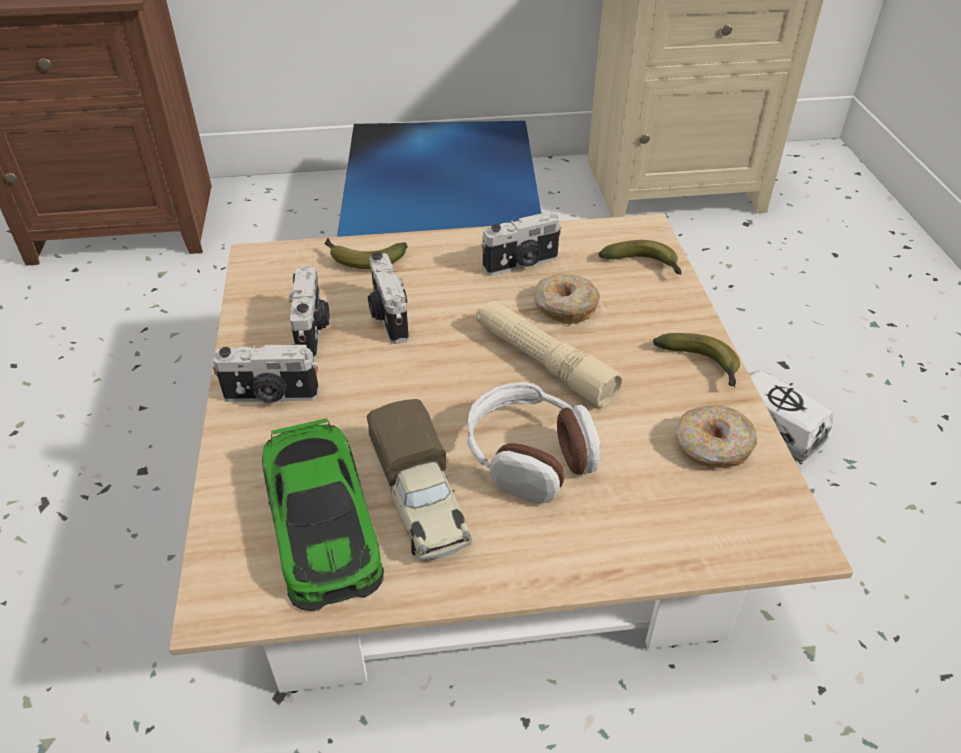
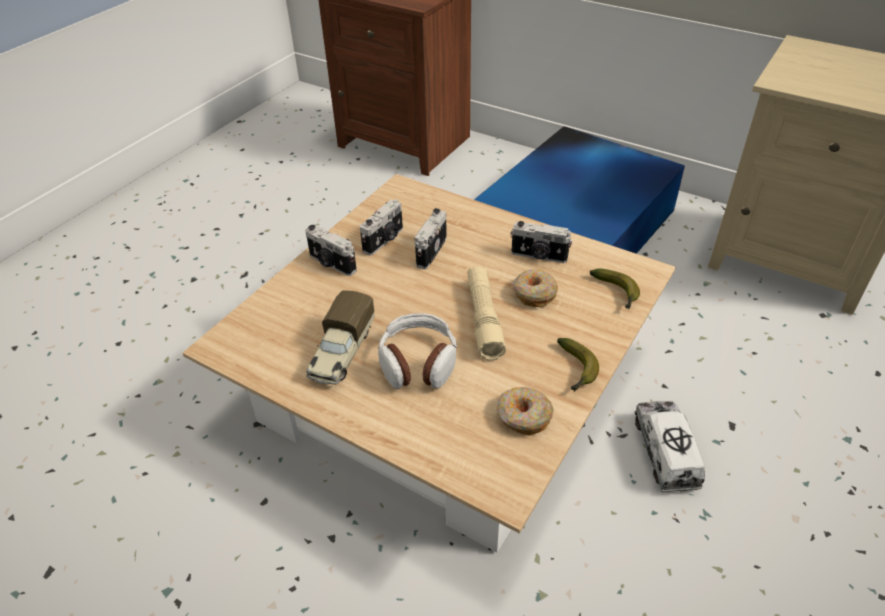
camera: 40 degrees right, 0 degrees up
(322, 523) = (290, 336): toy car -> none
(362, 259) = (452, 212): banana -> none

